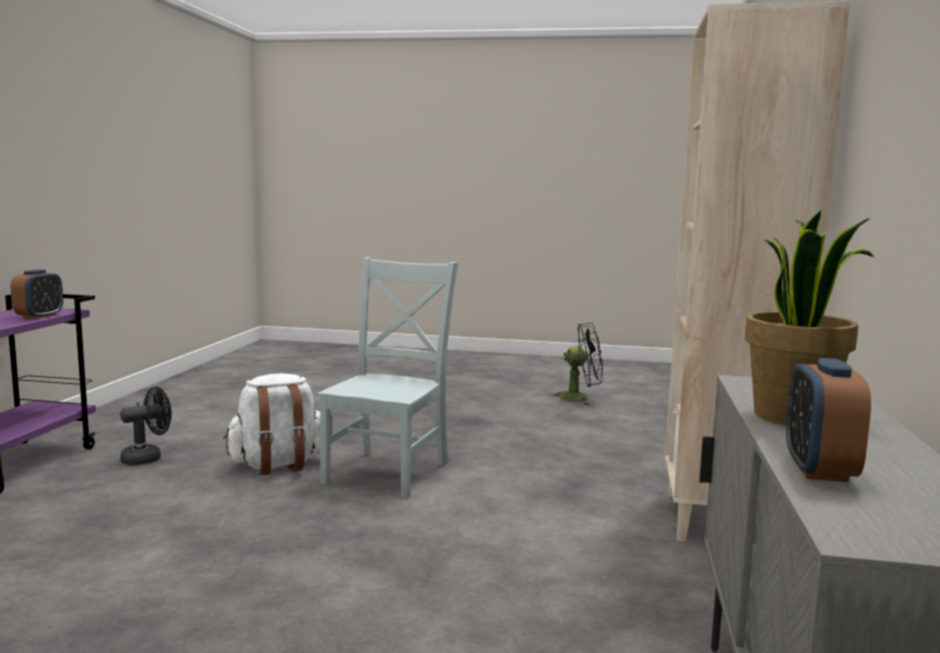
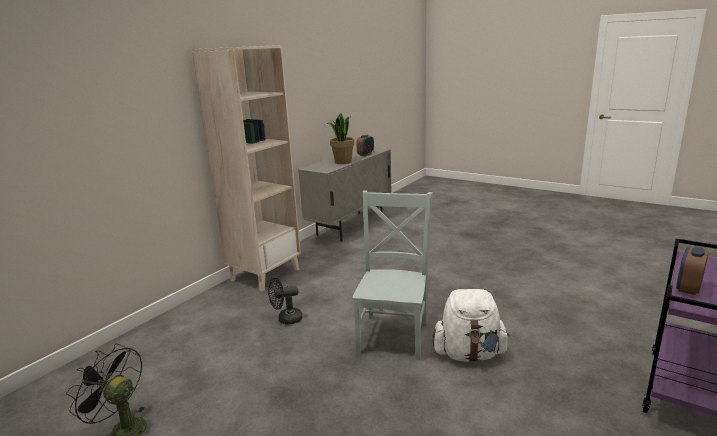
camera: 155 degrees left, 10 degrees up
(148, 458) = (576, 383): black fan -> black fan (286, 319)
(389, 471) = (394, 334): grey chair -> grey chair turned 150 degrees clockwise

